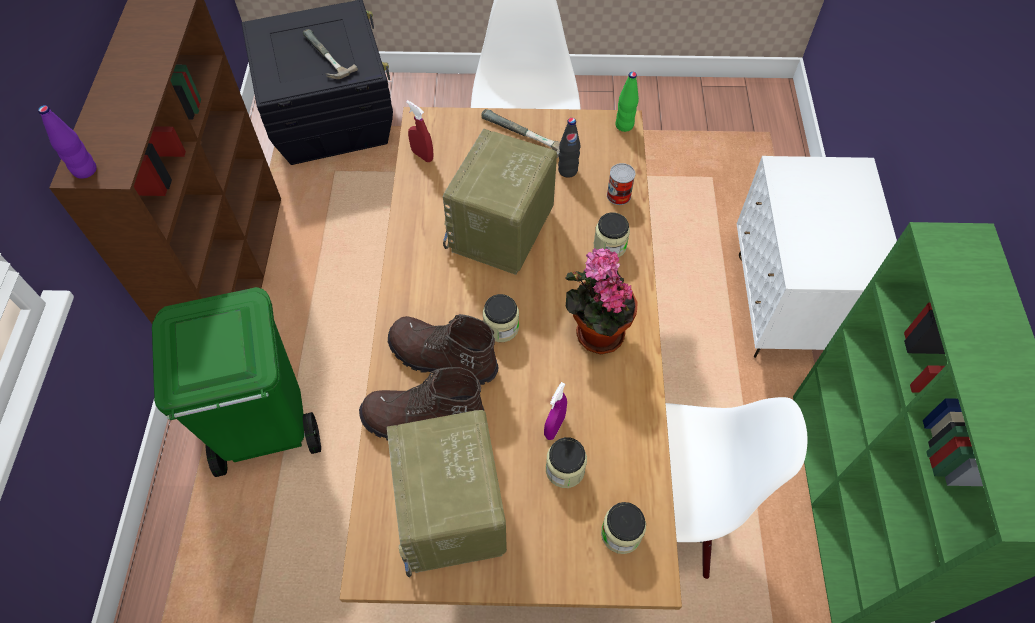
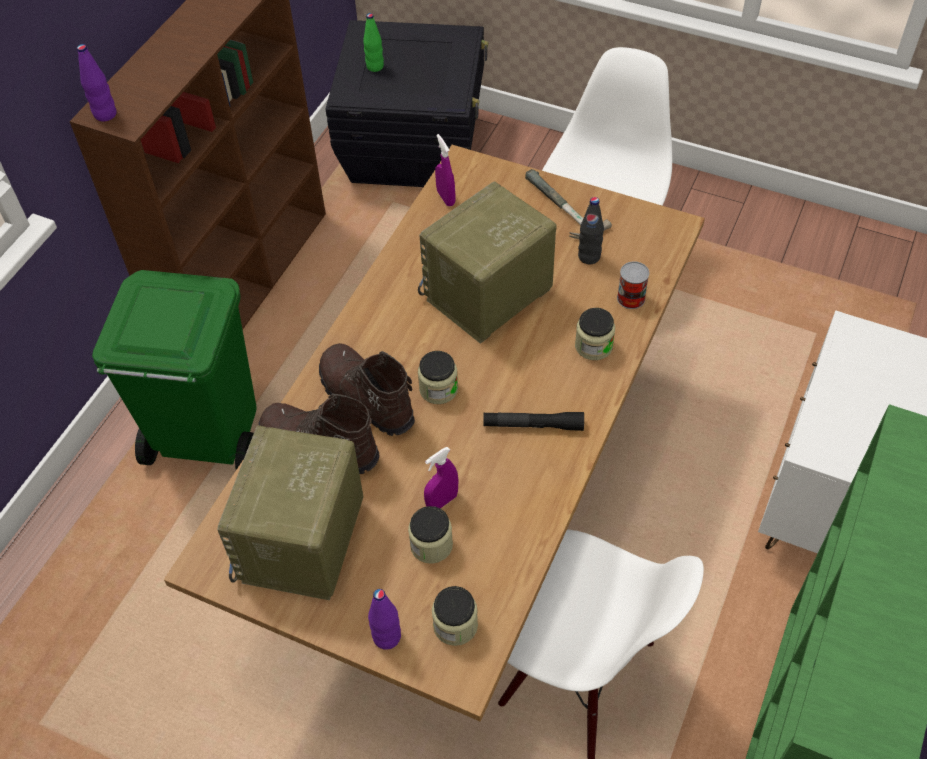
camera: 25 degrees right, 5 degrees down
(323, 58) = (413, 77): hammer -> none
(422, 155) = (446, 198): red spray bottle -> purple spray bottle
(569, 569) = (387, 637): none -> purple bottle
(596, 331) = (533, 425): potted plant -> black flashlight
(624, 125) = (676, 228): green bottle -> green bottle (375, 67)

